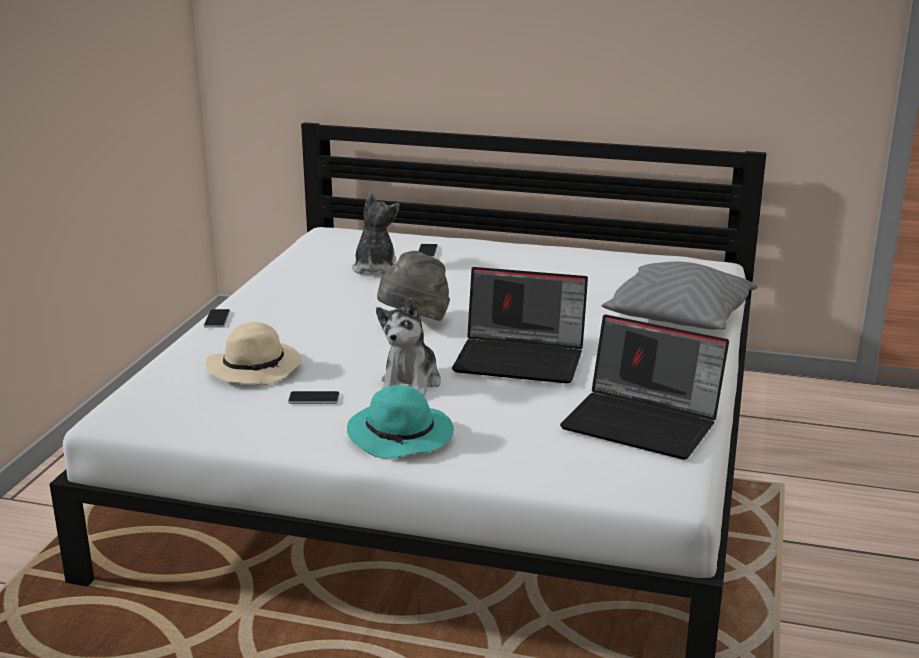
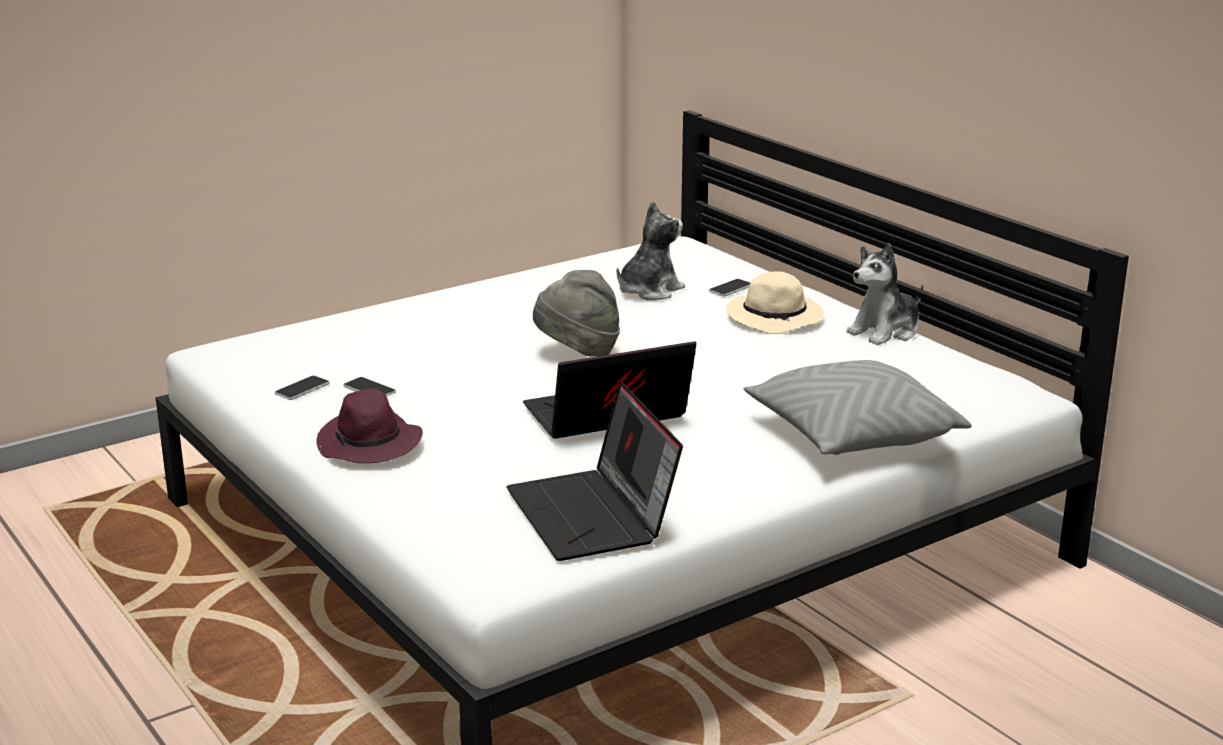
camera: 40 degrees right, 0 degrees up
(217, 319) = (425, 297): phone -> phone (302, 389)
(256, 368) = (374, 348): beige hat -> beige hat (776, 318)
(402, 436) = (370, 445): turquoise hat -> purple hat
(411, 383) = (469, 405): plush toy -> plush toy (885, 332)
(522, 358) = (605, 418): laptop -> laptop turned 105 degrees clockwise

